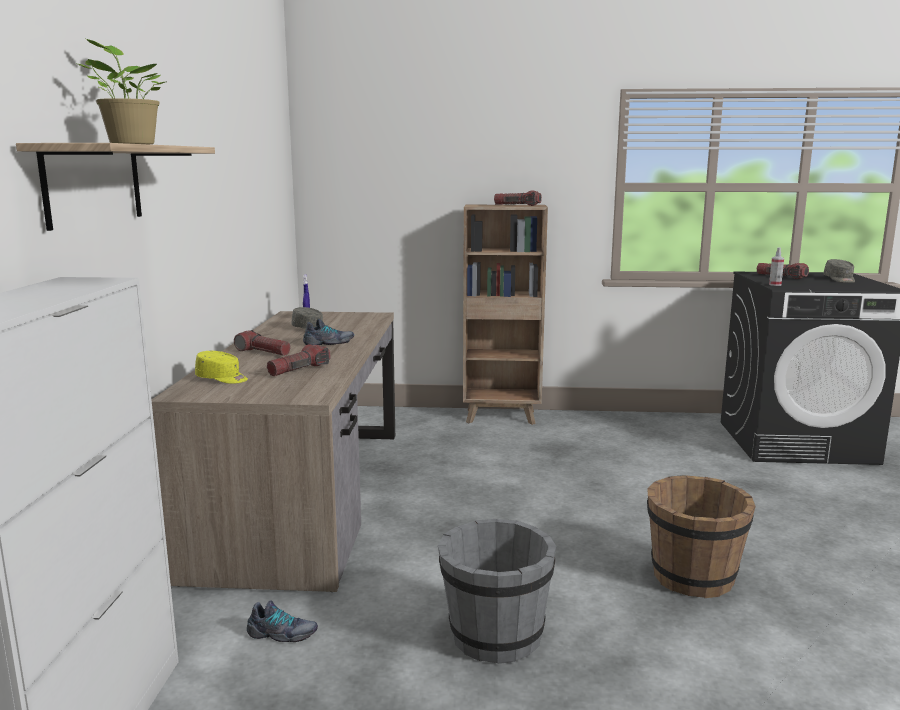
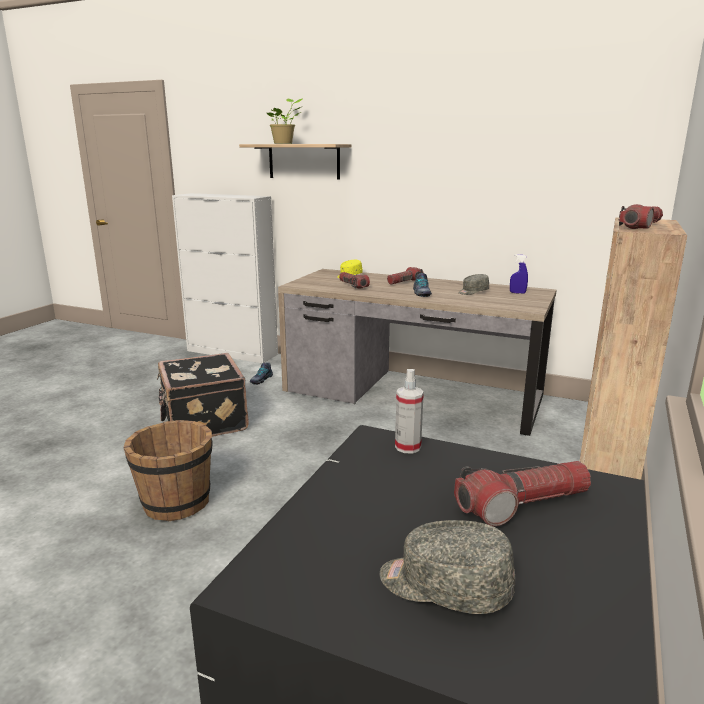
camera: 110 degrees right, 5 degrees up
(495, 636) = (203, 421): grey bucket -> black suitcase

